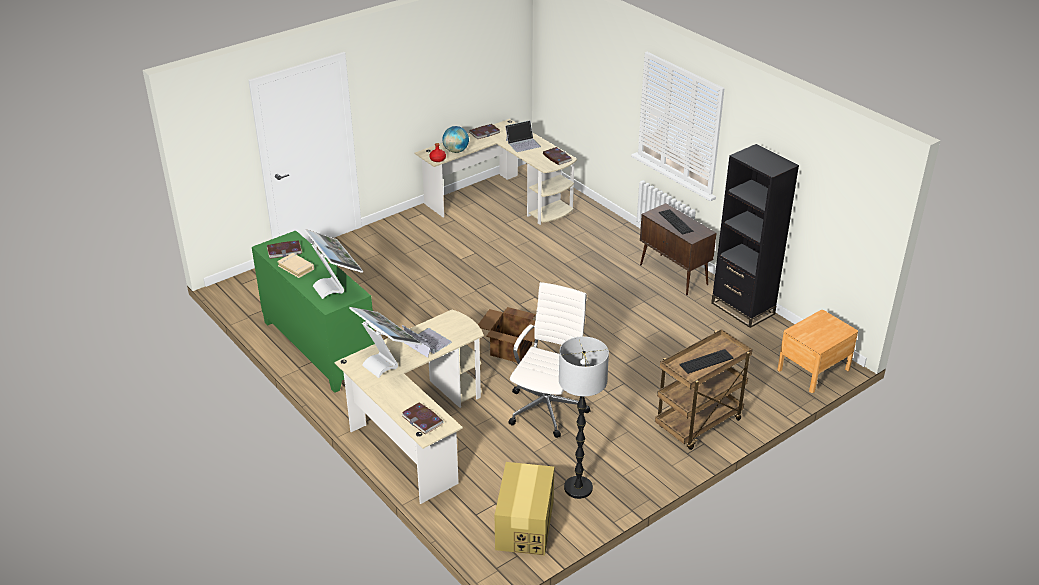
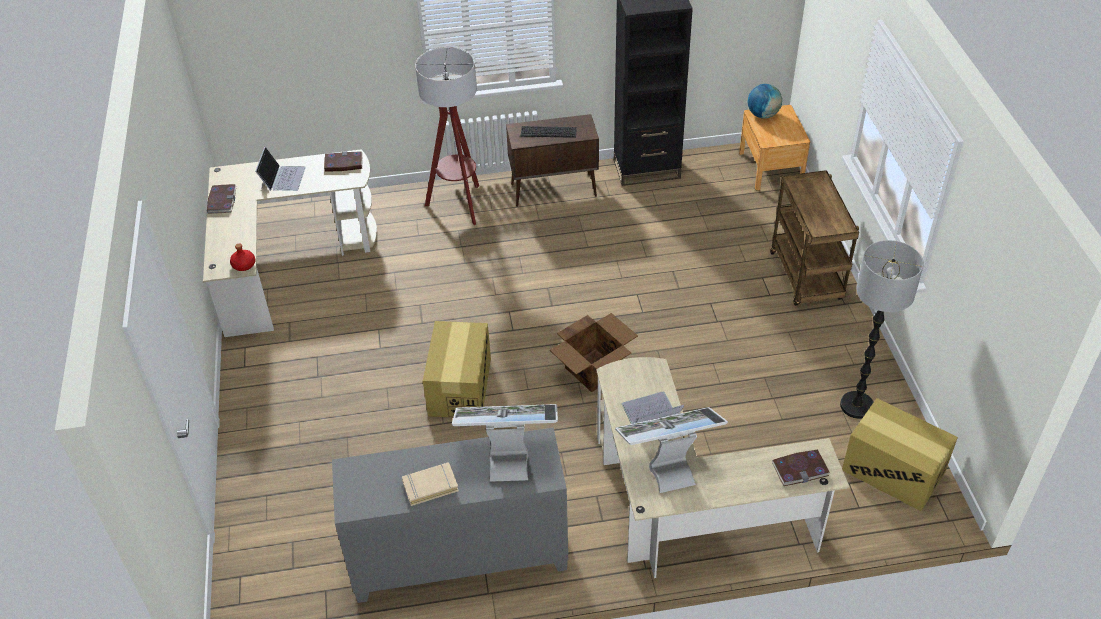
camera: 60 degrees left, 10 degrees up
(284, 251) = (377, 487): book -> none
(318, 347) = (459, 557): green cabinet -> grey cabinet
(452, 300) = (460, 387): none -> cardboard box
(456, 151) = (240, 241): globe -> globe (763, 115)
(548, 407) = (715, 378): white office chair -> none
(617, 242) = (459, 205): none -> floor lamp
(706, 361) = (820, 209): keyboard -> none

